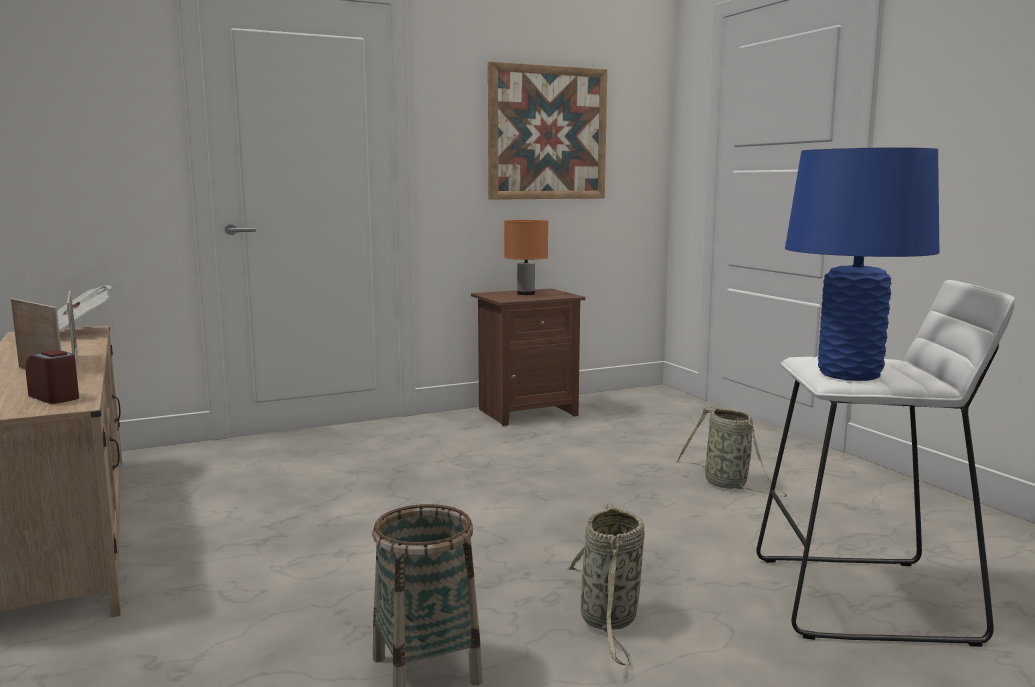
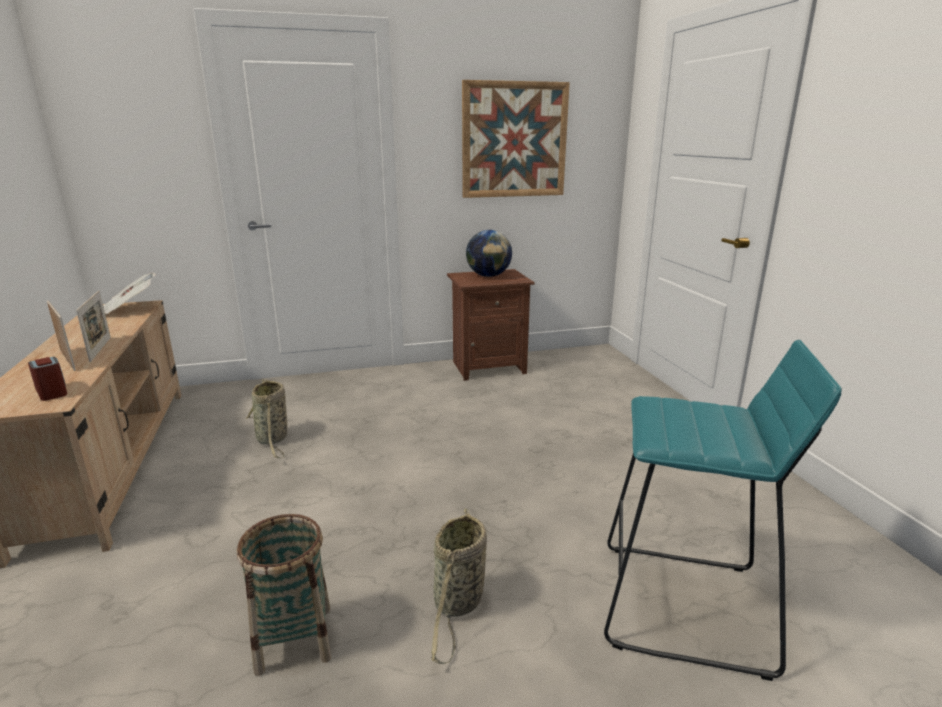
camera: 10 degrees right, 10 degrees up
(525, 293) = (488, 276): orange table lamp -> globe
(728, 485) = (618, 459): basket -> basket (273, 440)
(849, 374) = (675, 433): blue table lamp -> none
(864, 599) = (685, 607): white stool -> turquoise stool

